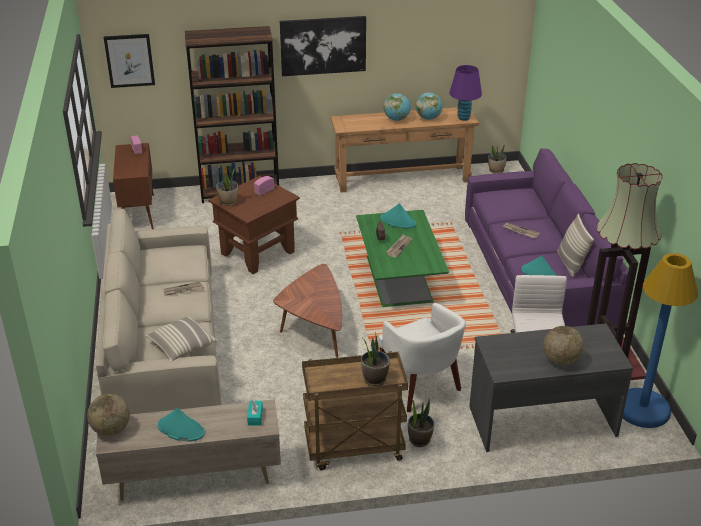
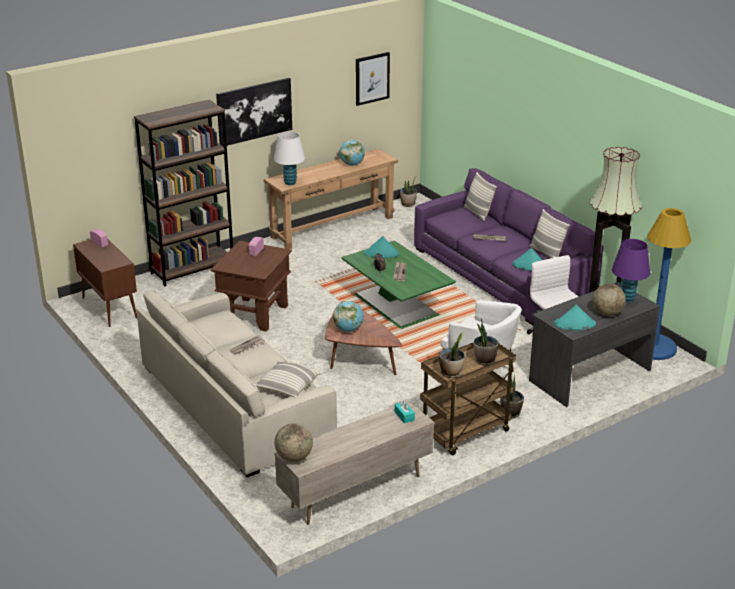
camera: 25 degrees left, 5 degrees down
(129, 60) = (81, 154): picture -> picture (372, 78)
(180, 429) = (352, 441): turquoise hat -> turquoise hat (574, 324)
(228, 202) = (232, 267): potted plant -> potted plant (451, 373)
(351, 125) = (290, 183): none -> white table lamp
(396, 119) = (325, 170): globe -> globe (348, 329)
(463, 118) = (382, 158): purple table lamp -> purple table lamp (627, 299)
(532, 199) = (478, 213): none -> pillow

